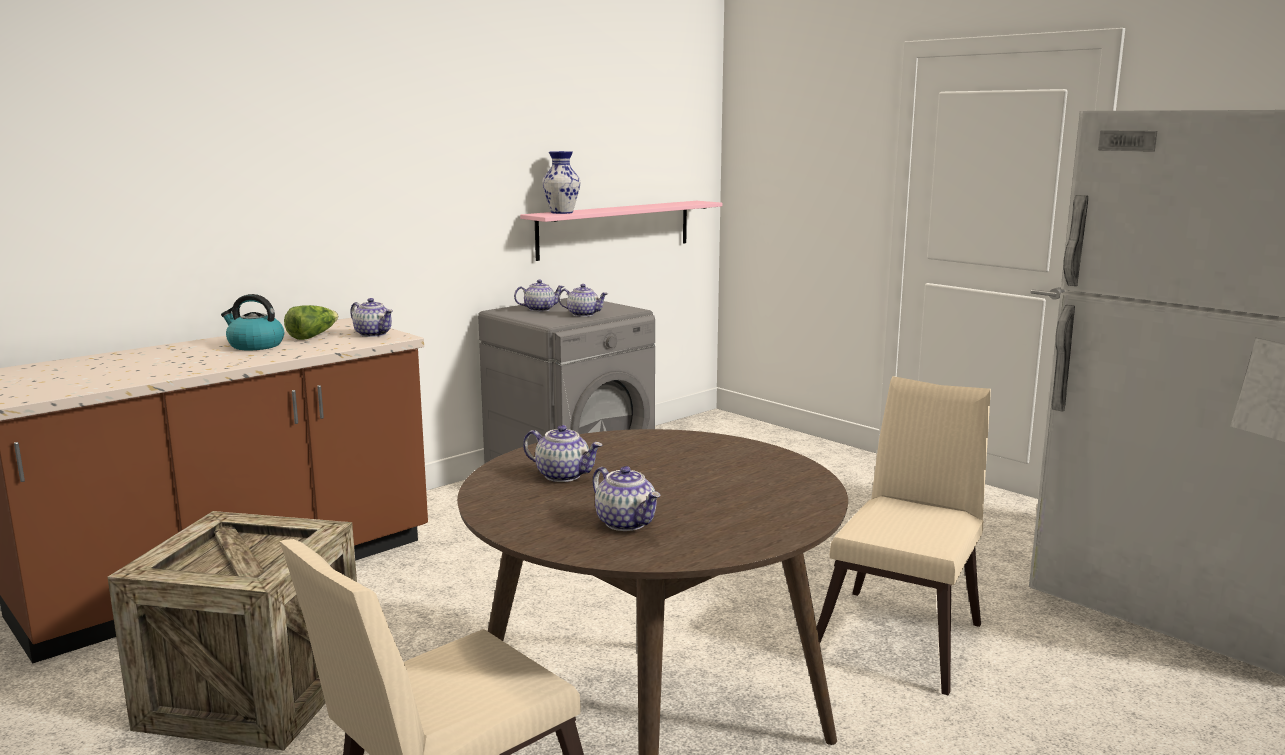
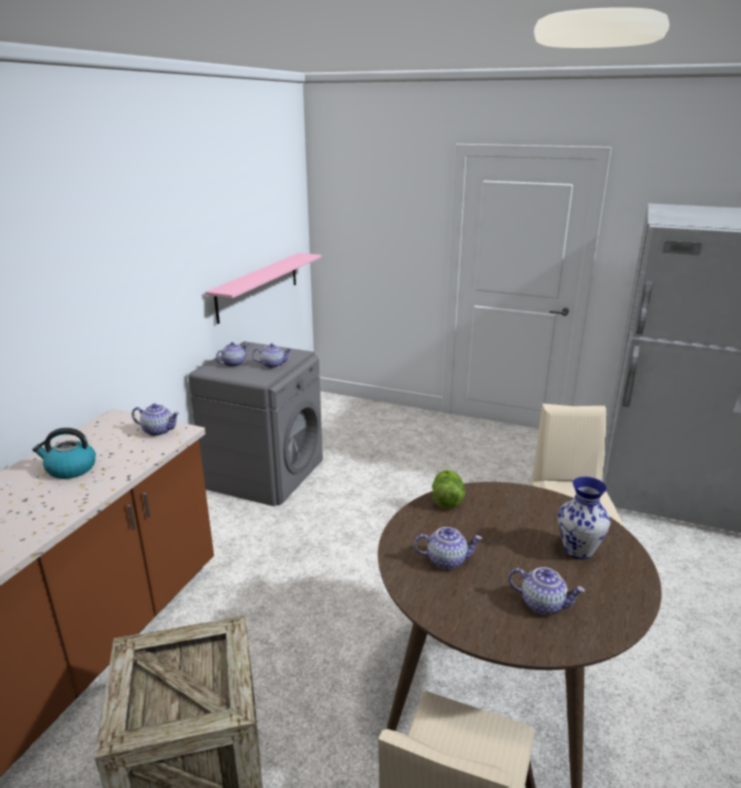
camera: 25 degrees left, 10 degrees up
(312, 336) = (108, 444): lettuce -> lettuce (446, 499)
(561, 212) = (234, 285): vase -> vase (578, 550)

